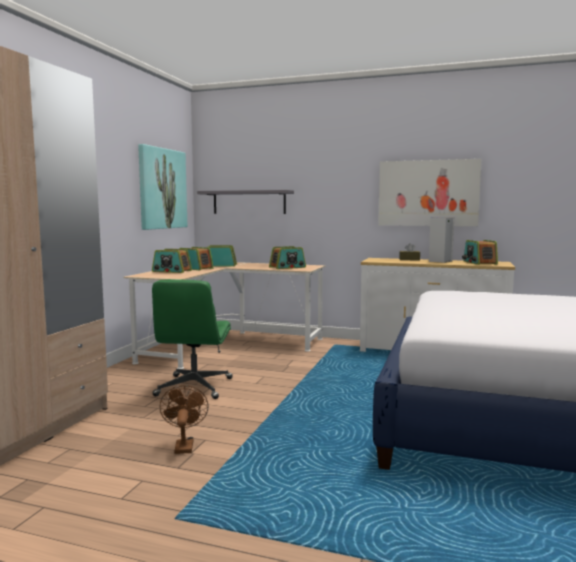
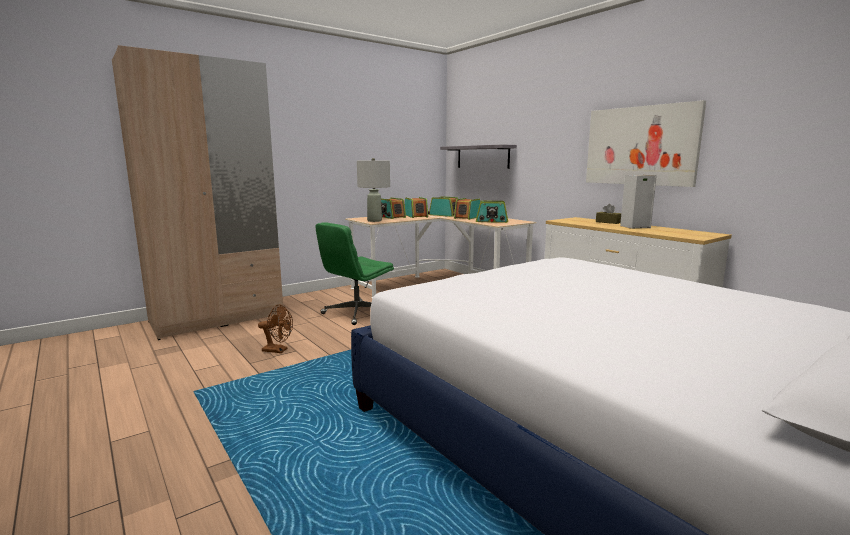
camera: 35 degrees right, 5 degrees up
(162, 188) = (402, 145): picture -> none
(171, 276) = (374, 221): none -> grey table lamp
(184, 445) = (278, 350): brown fan -> brown fan turned 75 degrees clockwise
(479, 263) = (677, 232): radio -> radio (467, 217)

